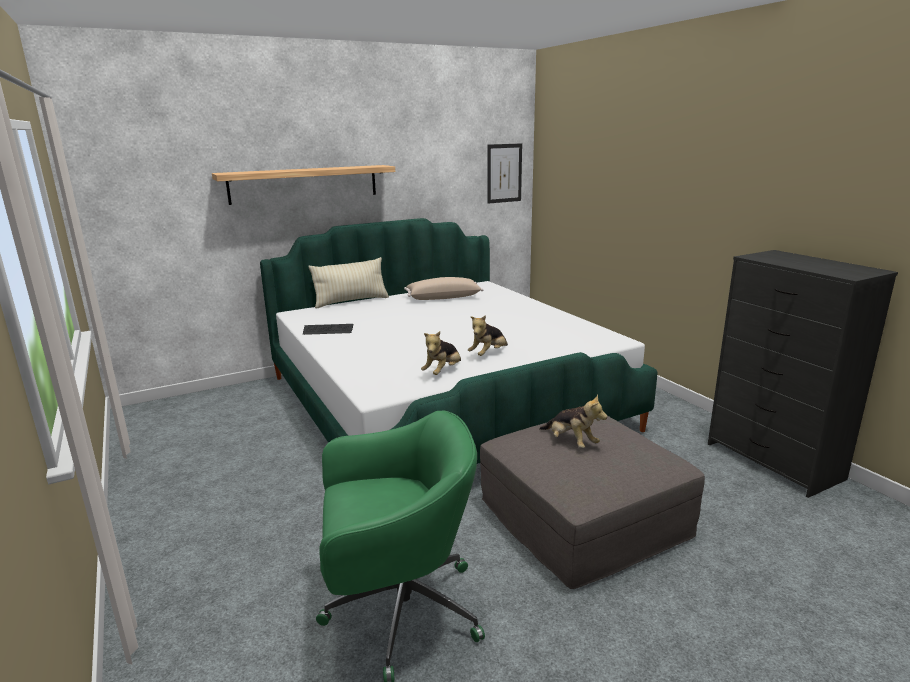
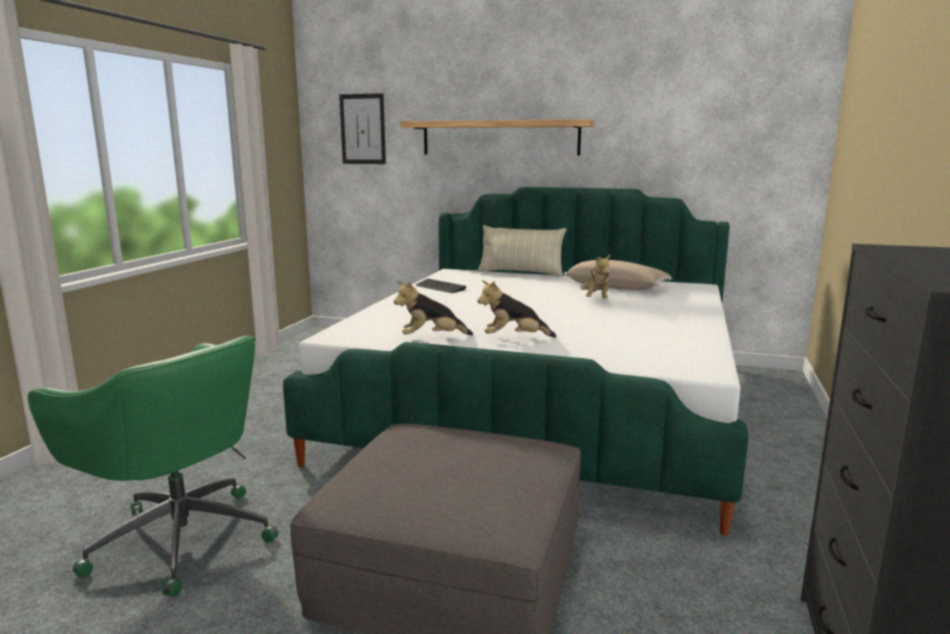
camera: 45 degrees right, 5 degrees down
(504, 173) = (778, 138): picture -> picture (363, 129)
(571, 442) = (452, 455): plush toy -> plush toy (596, 299)

